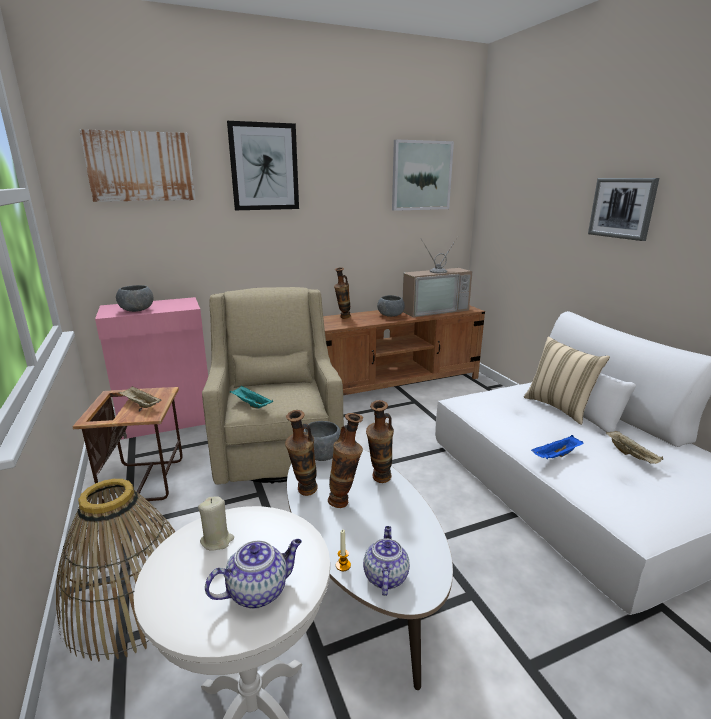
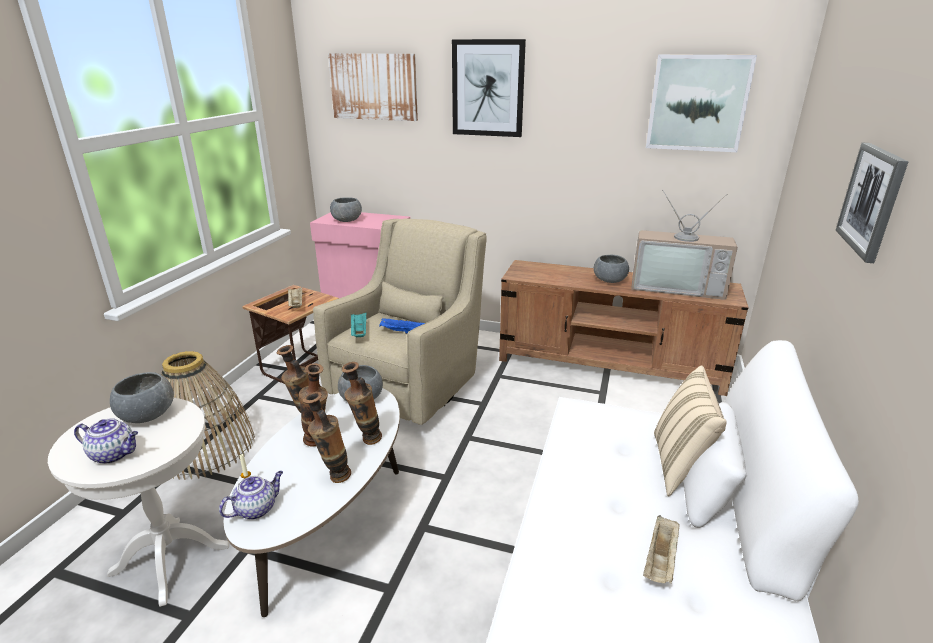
camera: 40 degrees right, 5 degrees up
(217, 540) = (147, 415): beige candle -> grey bowl
(342, 318) = (552, 269): vase -> vase (333, 477)
(556, 456) = (565, 510): blue tray -> blue tray (403, 332)

